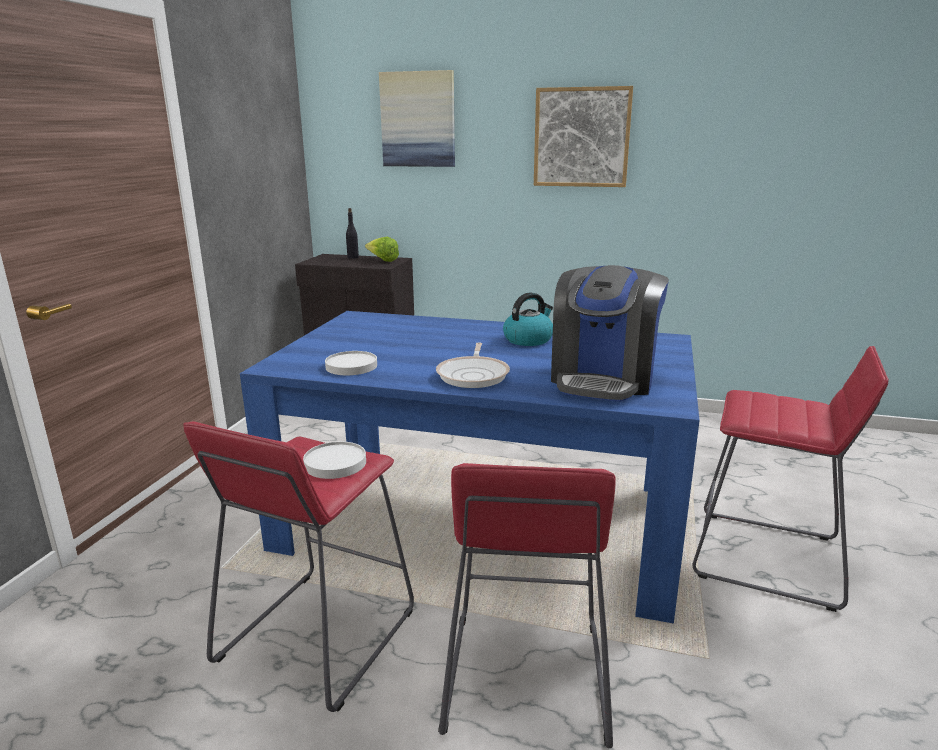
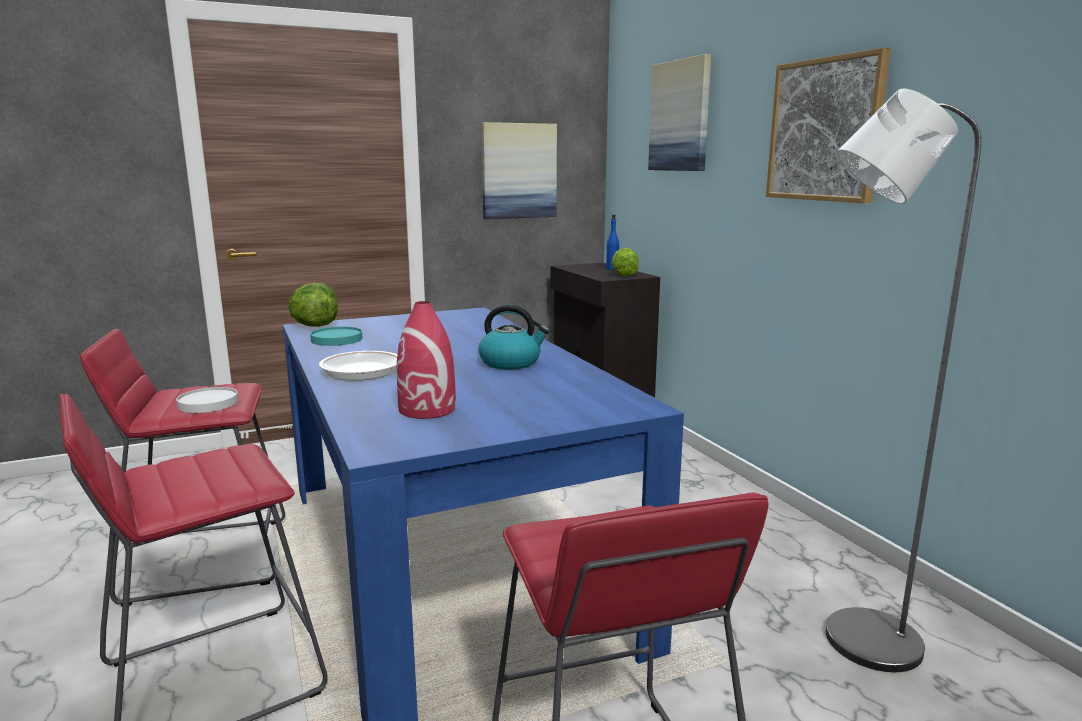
camera: 50 degrees right, 5 degrees down
(257, 172) = (518, 171): none -> picture
(278, 364) = (315, 326): none -> lettuce
(351, 366) = (336, 339): white plate -> turquoise plate
(353, 257) = (612, 268): black bottle -> blue bottle
(603, 379) = (428, 409): coffee machine -> red vase
(706, 445) = (854, 641): none -> grey floor lamp

